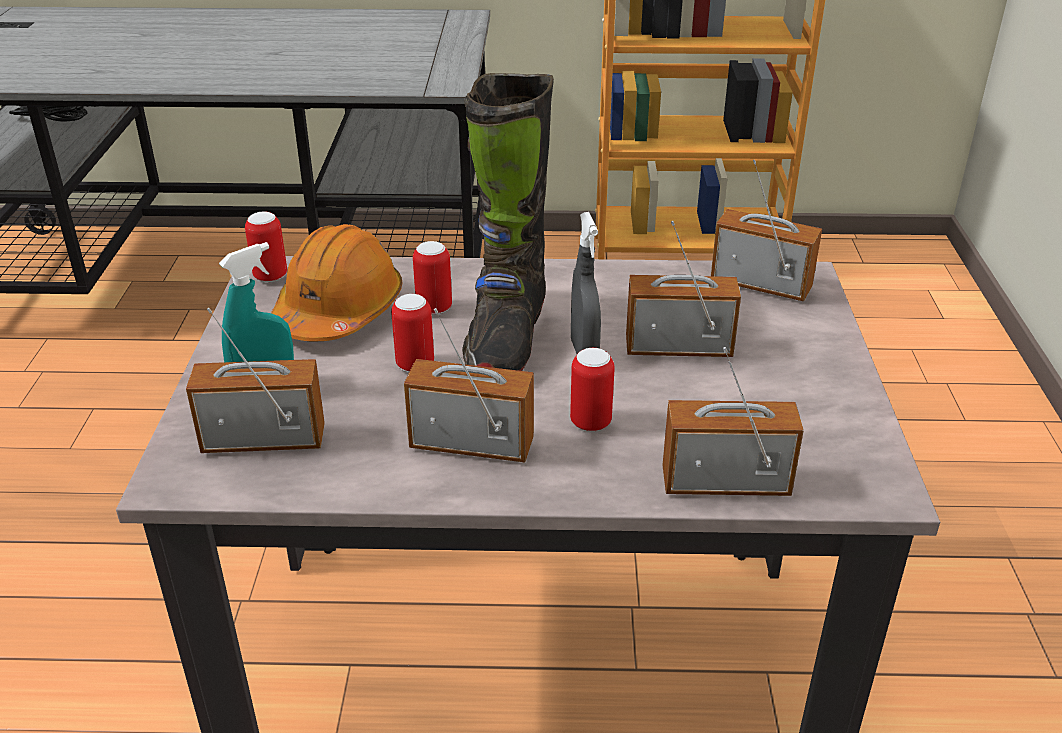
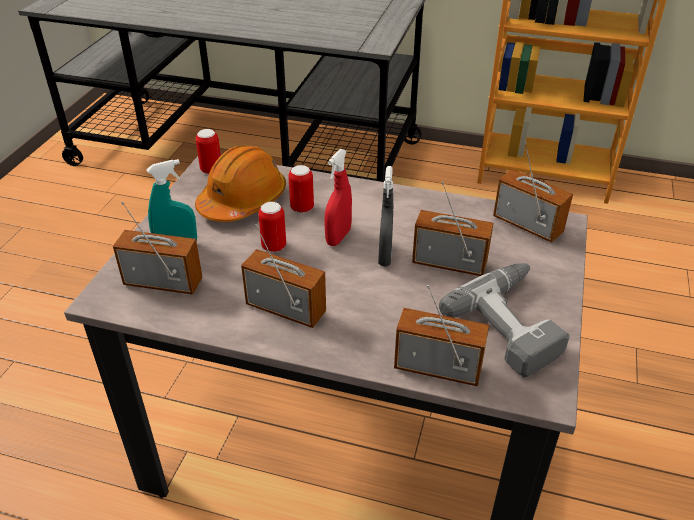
camera: 15 degrees right, 5 degrees up
(505, 338) = (338, 237): black boot -> red spray bottle
(590, 422) = (367, 307): can -> none
(803, 408) = (516, 323): none -> power drill

